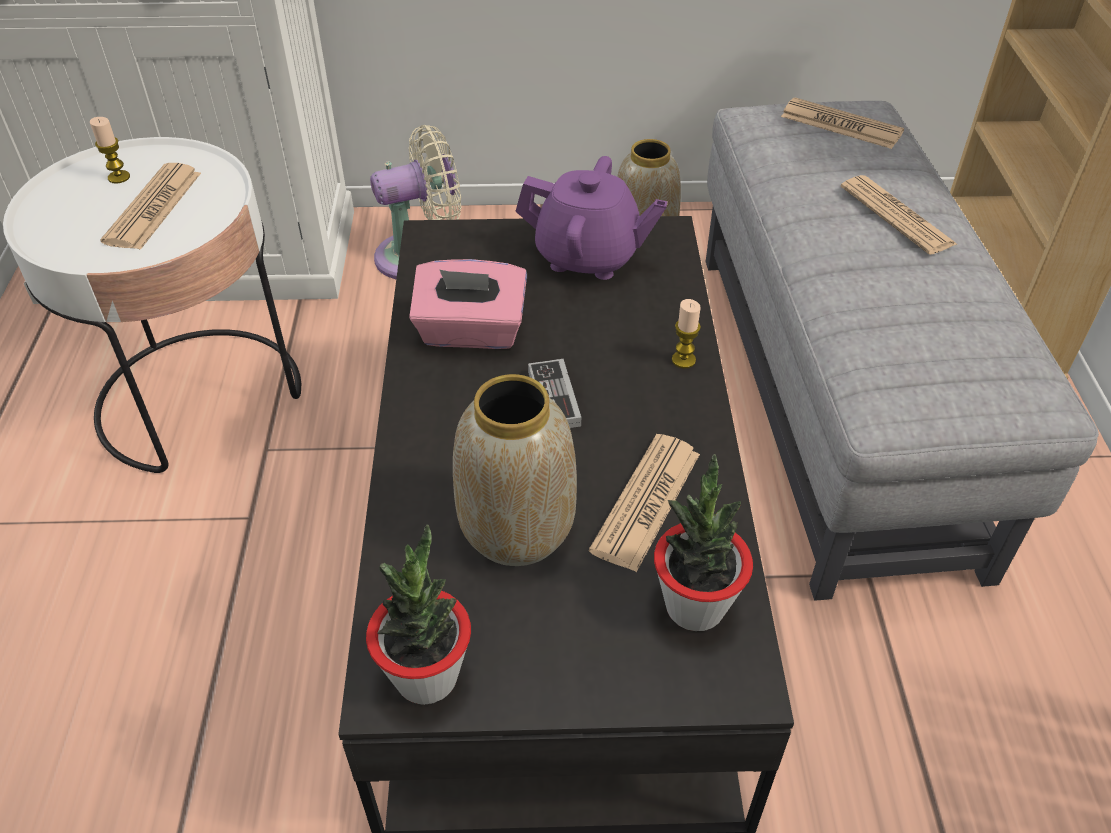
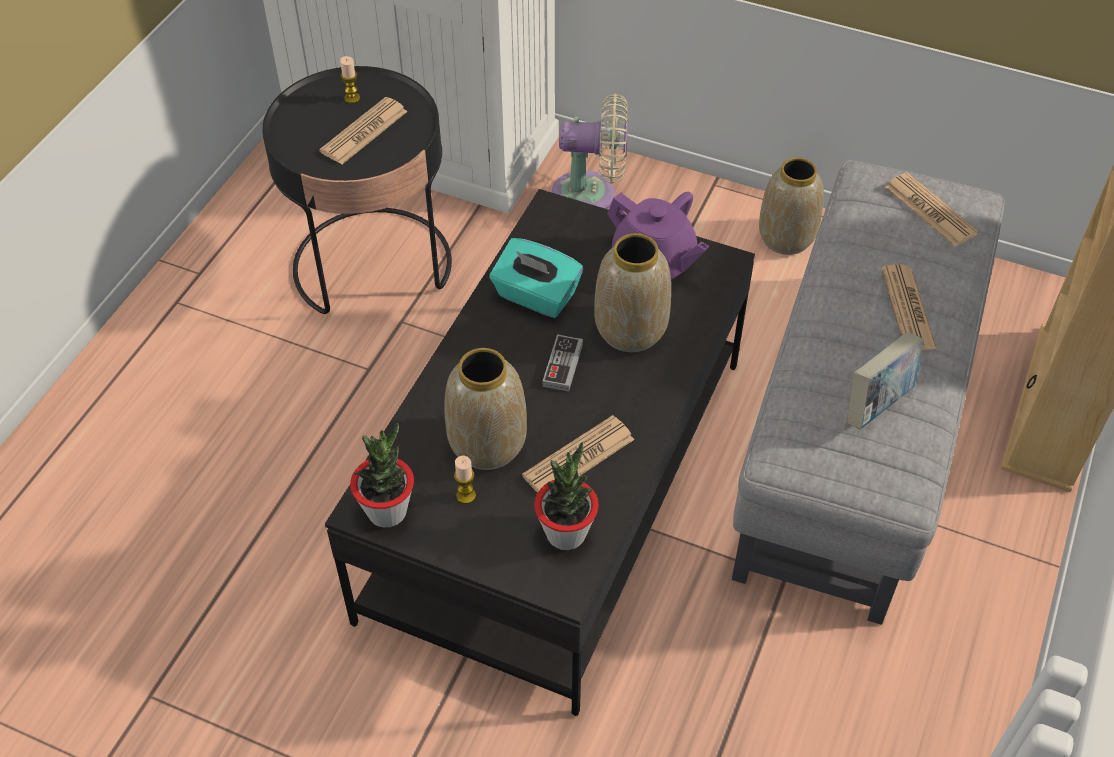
camera: 25 degrees right, 5 degrees up
(200, 398) = (373, 265): white side table -> black side table
(471, 332) = (536, 296): pink tissue box -> turquoise tissue box
(608, 333) = (629, 330): none -> vase
(683, 360) = (669, 368): candle -> candle (466, 495)
(945, 318) = (877, 404): none -> book

